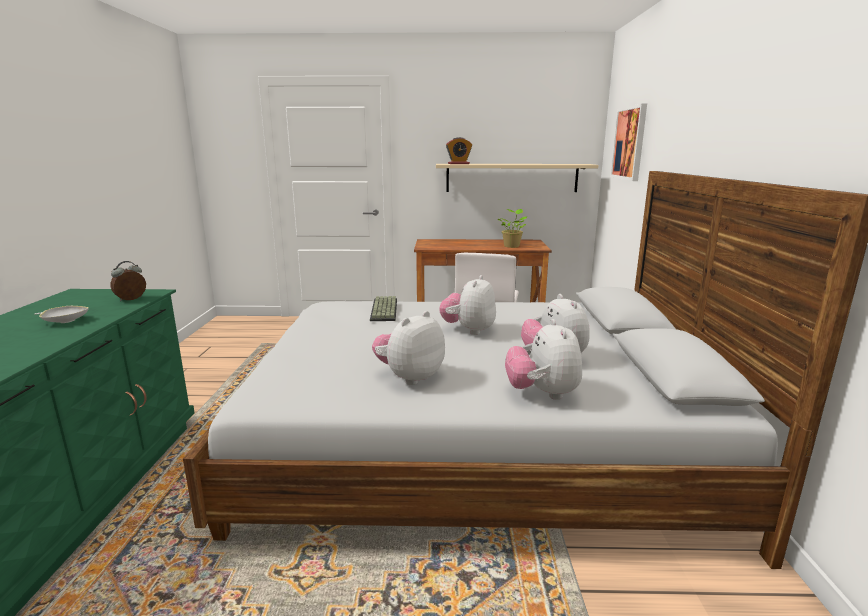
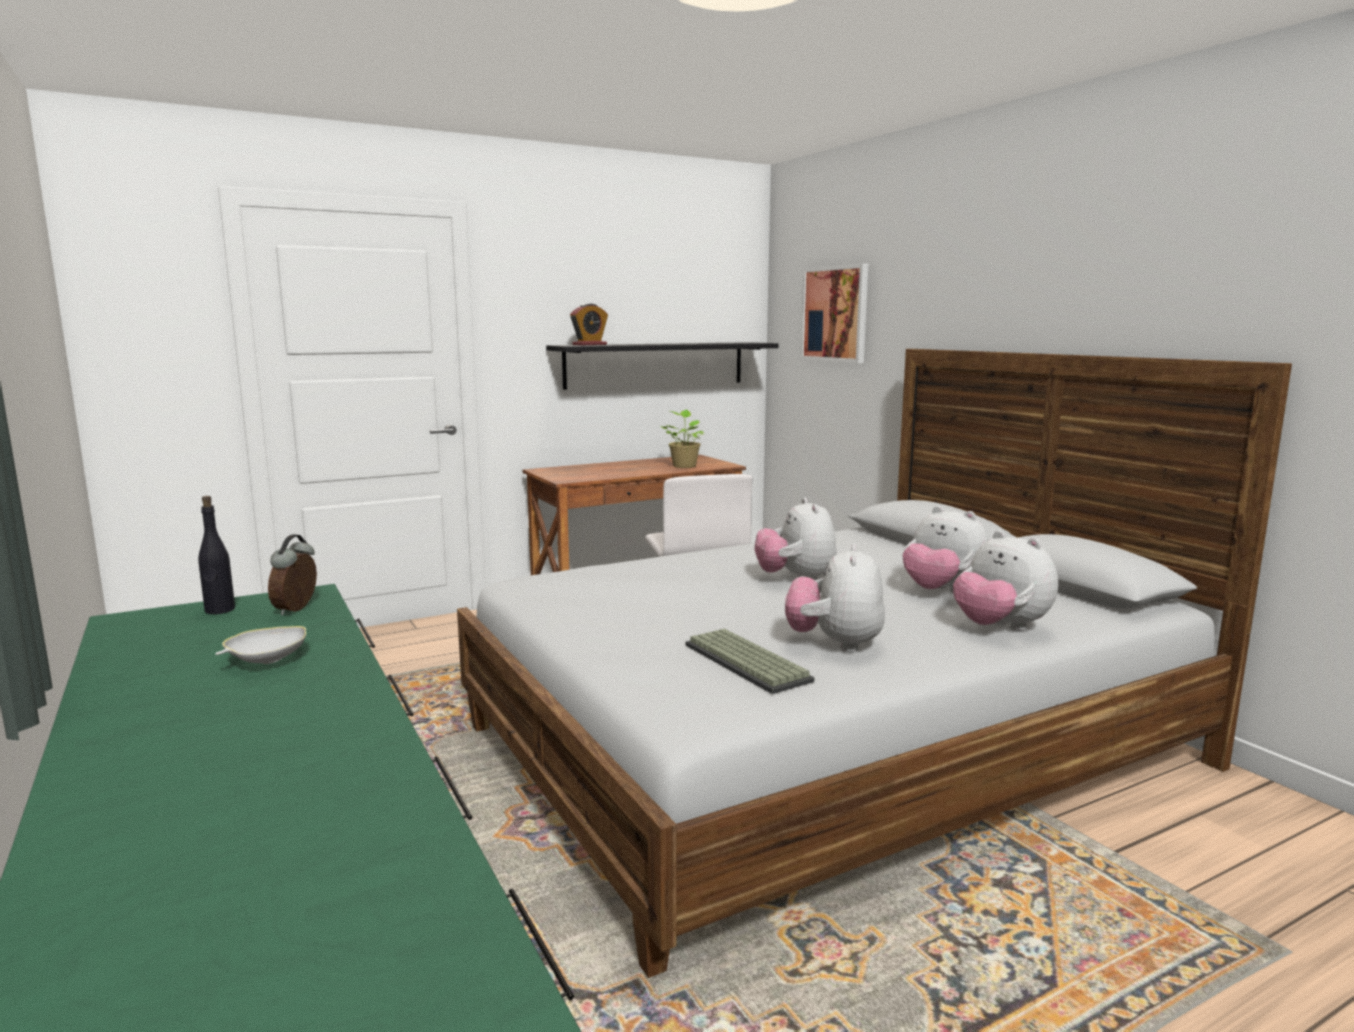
camera: 30 degrees left, 5 degrees down
(109, 294) = (219, 610): none -> black bottle
(385, 310) = (641, 573): keyboard -> keyboard (749, 662)
(512, 178) = (655, 364): beige shelf -> black shelf

